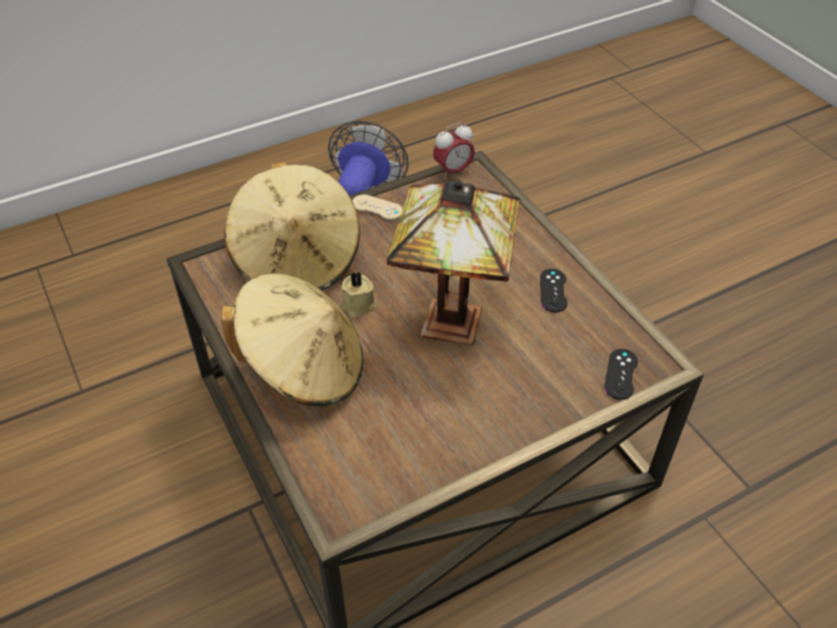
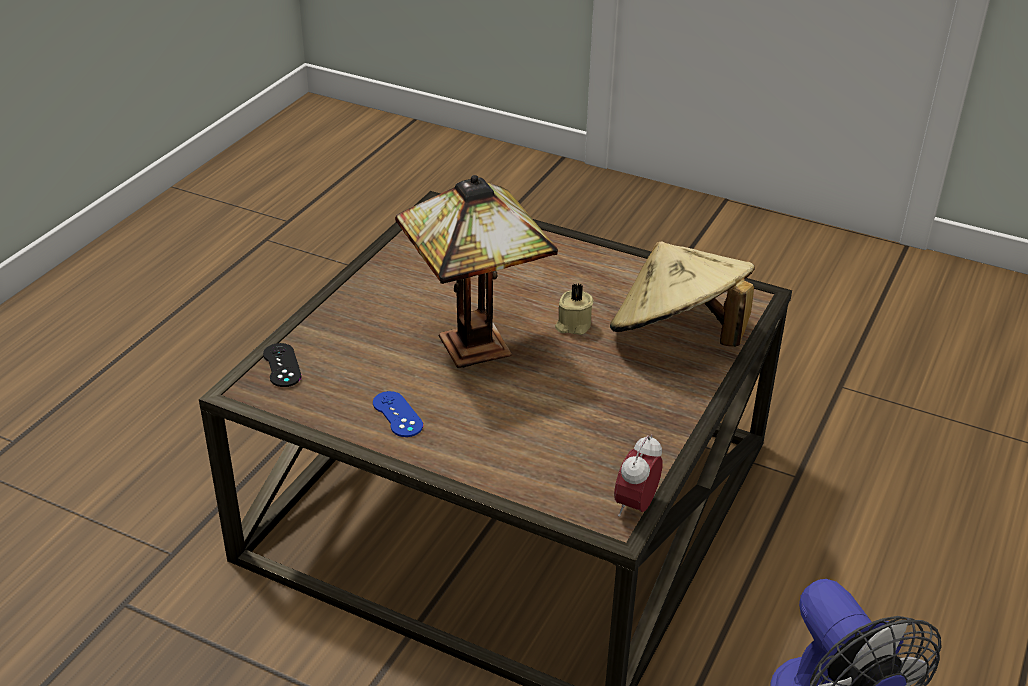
camera: 145 degrees right, 10 degrees down
(304, 368) = (564, 267): beige hat -> none
(377, 207) = (668, 418): beige game controller -> none
(553, 290) = (397, 414): black game controller -> blue game controller

